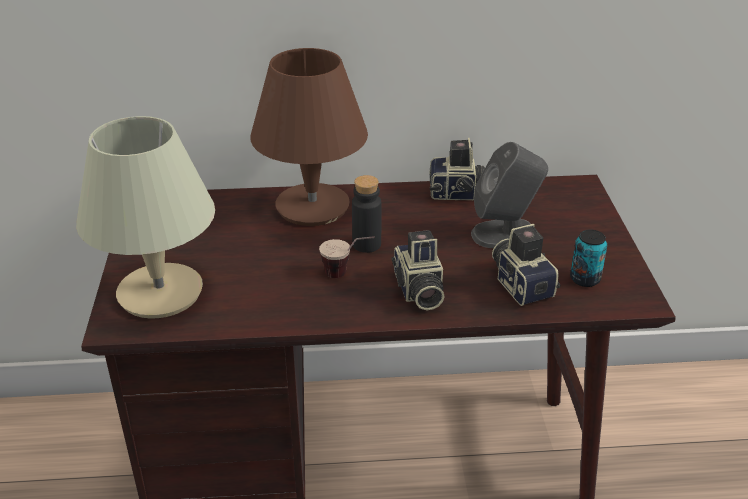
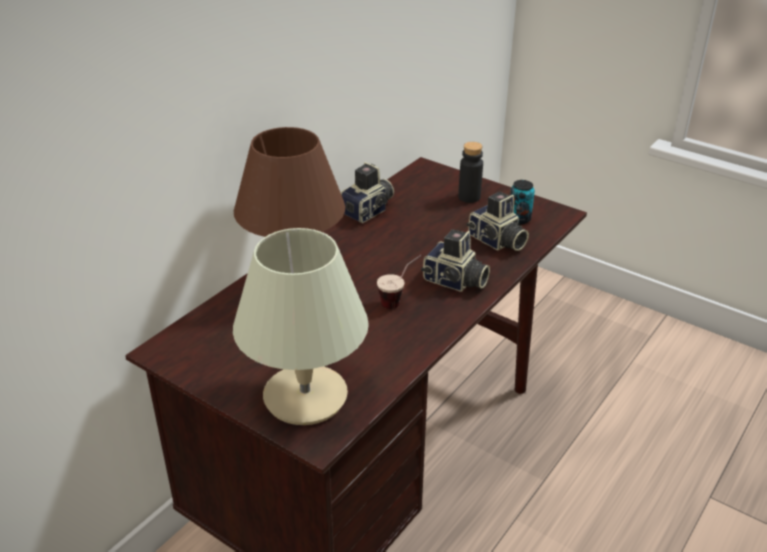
camera: 50 degrees left, 0 degrees up
(366, 244) = (375, 275): black bottle -> black bottle (469, 197)
(505, 234) = (438, 219): grey speaker -> none
(522, 284) = (496, 241): camera -> camera turned 150 degrees counterclockwise

